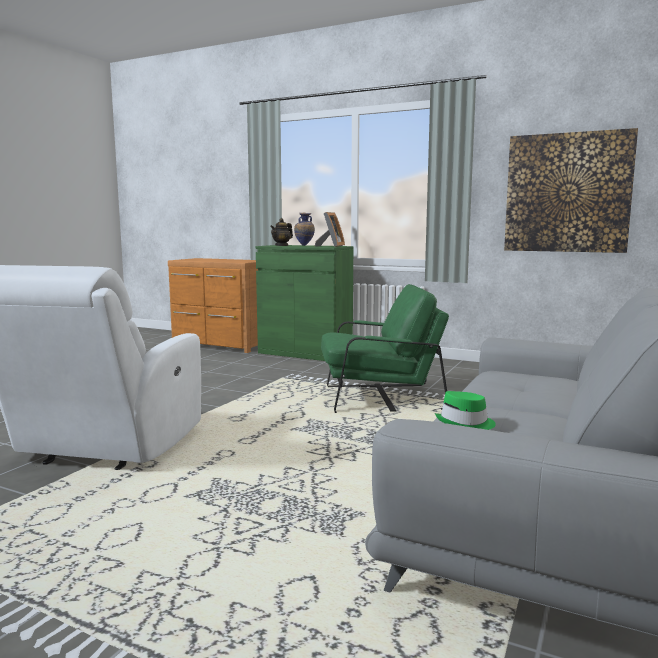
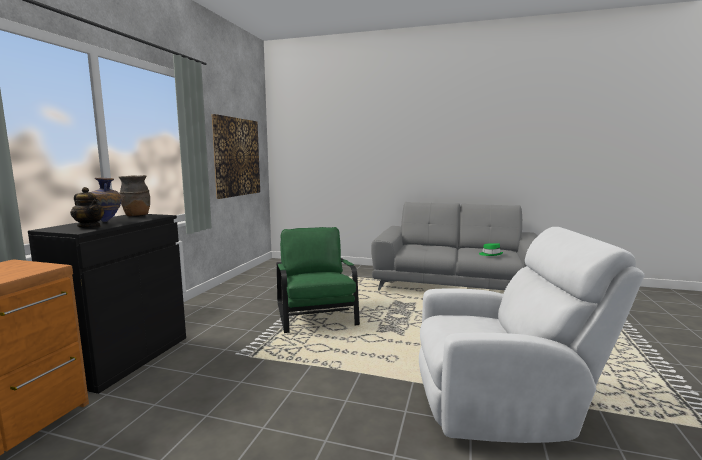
camera: 100 degrees left, 0 degrees up
(305, 353) = (125, 358): green cabinet -> black cabinet
(331, 246) = (136, 216): picture frame -> brown vase

